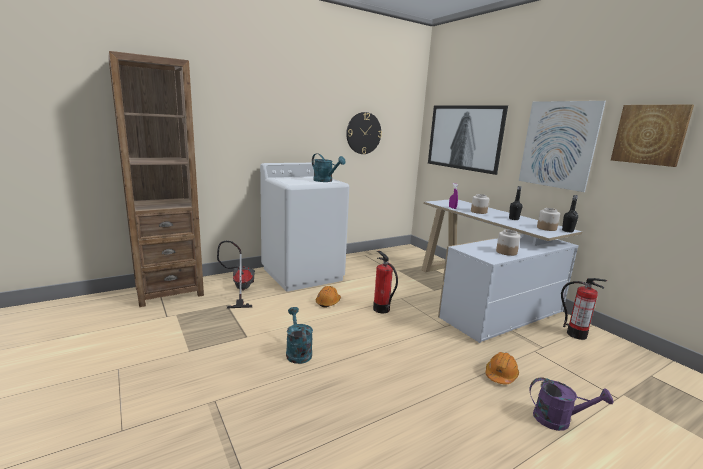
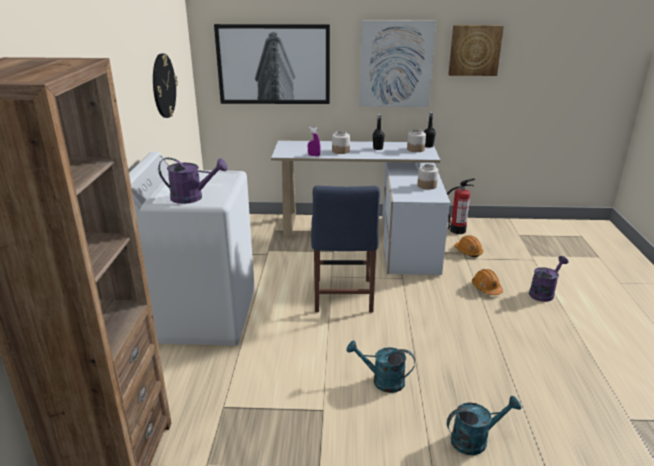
camera: 55 degrees left, 10 degrees up
(240, 290) = (190, 383): vacuum cleaner -> none
(290, 181) = (193, 198): none -> purple watering can
(325, 181) = (216, 178): turquoise watering can -> turquoise watering can (475, 439)
(328, 302) = (296, 324): orange hard hat -> orange hard hat (468, 252)
(381, 309) = (343, 297): fire extinguisher -> blue chair

